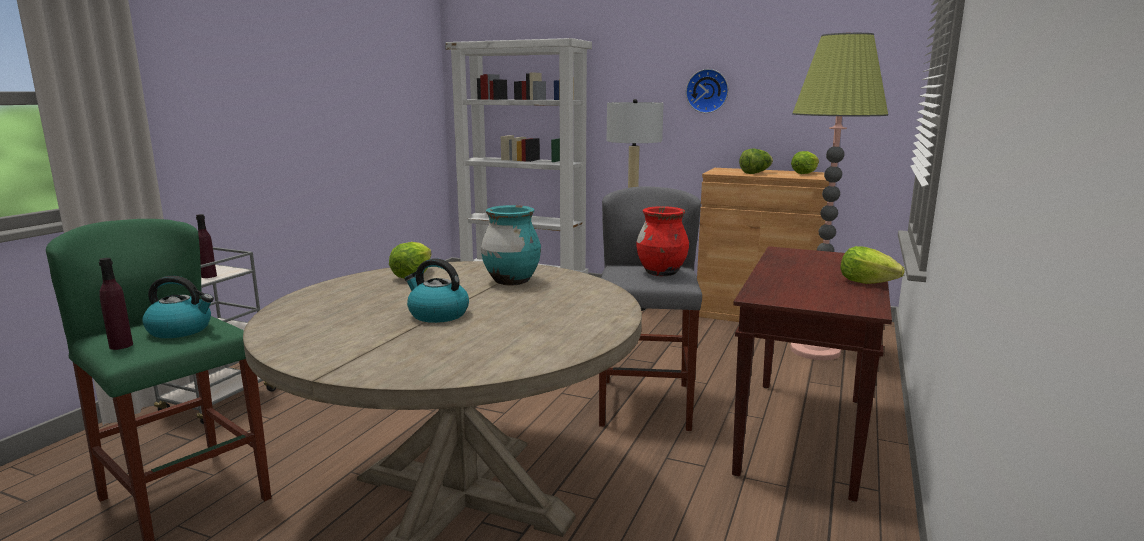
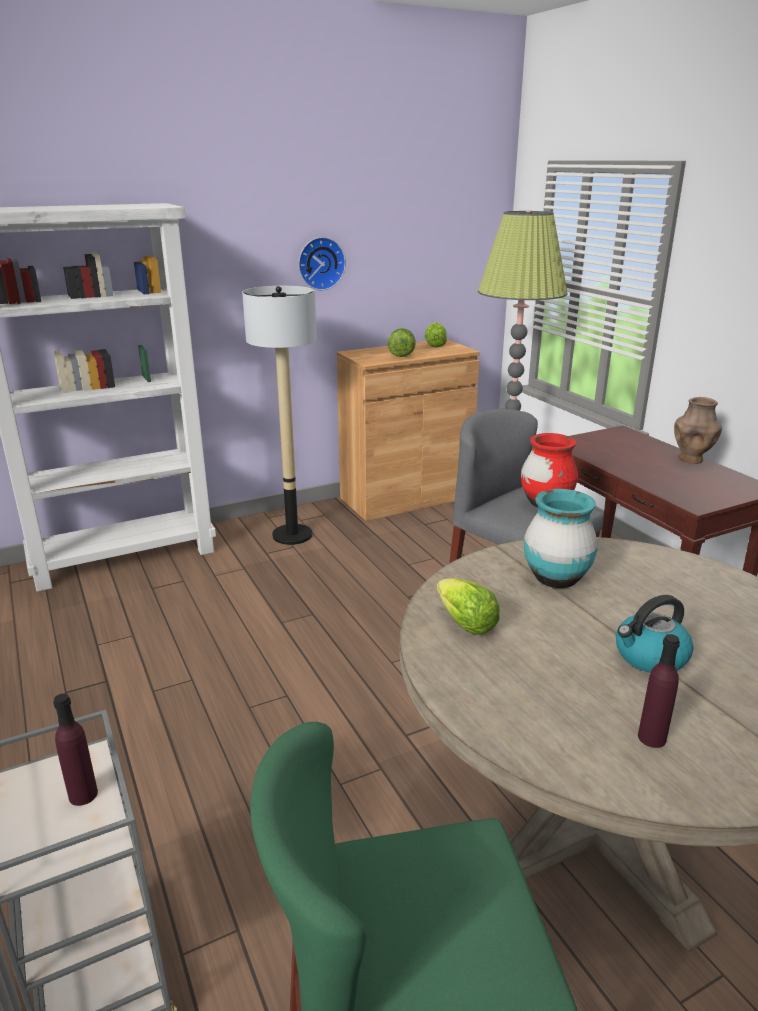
camera: 50 degrees left, 10 degrees up
(121, 345) = (486, 972): purple bottle -> purple bottle (651, 738)
(181, 330) = (455, 884): kettle -> none
(866, 282) = (691, 459): lettuce -> brown vase

